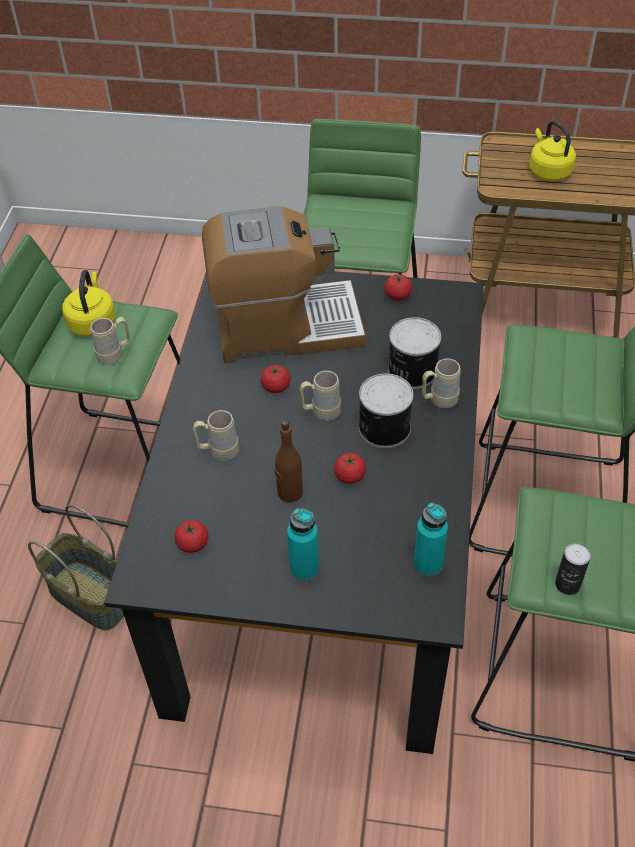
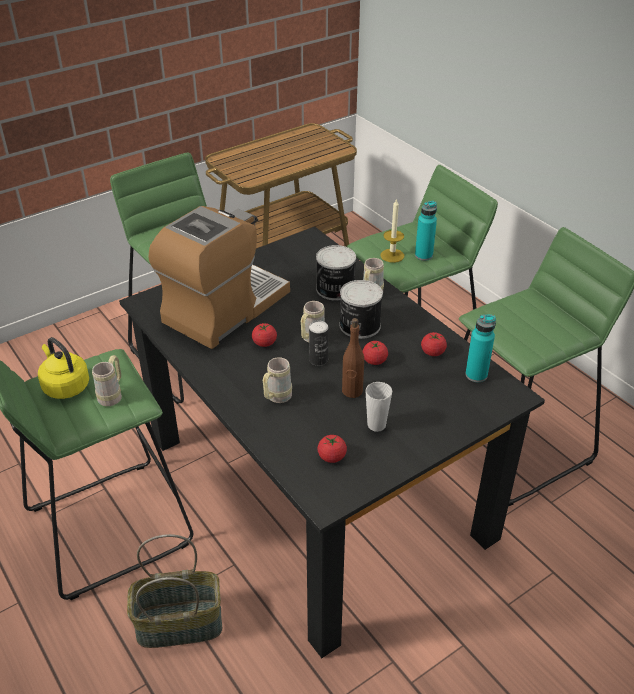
camera: 45 degrees left, 10 degrees down
(267, 543) = (376, 425): none -> cup
(304, 569) = (416, 423): turquoise bottle -> turquoise bottle (423, 255)
(397, 295) = (273, 257): tomato -> tomato (433, 352)
(536, 367) = (392, 255): none -> candle
(548, 170) = (268, 160): yellow kettle -> none
(567, 584) = (543, 344): can -> can (318, 360)

